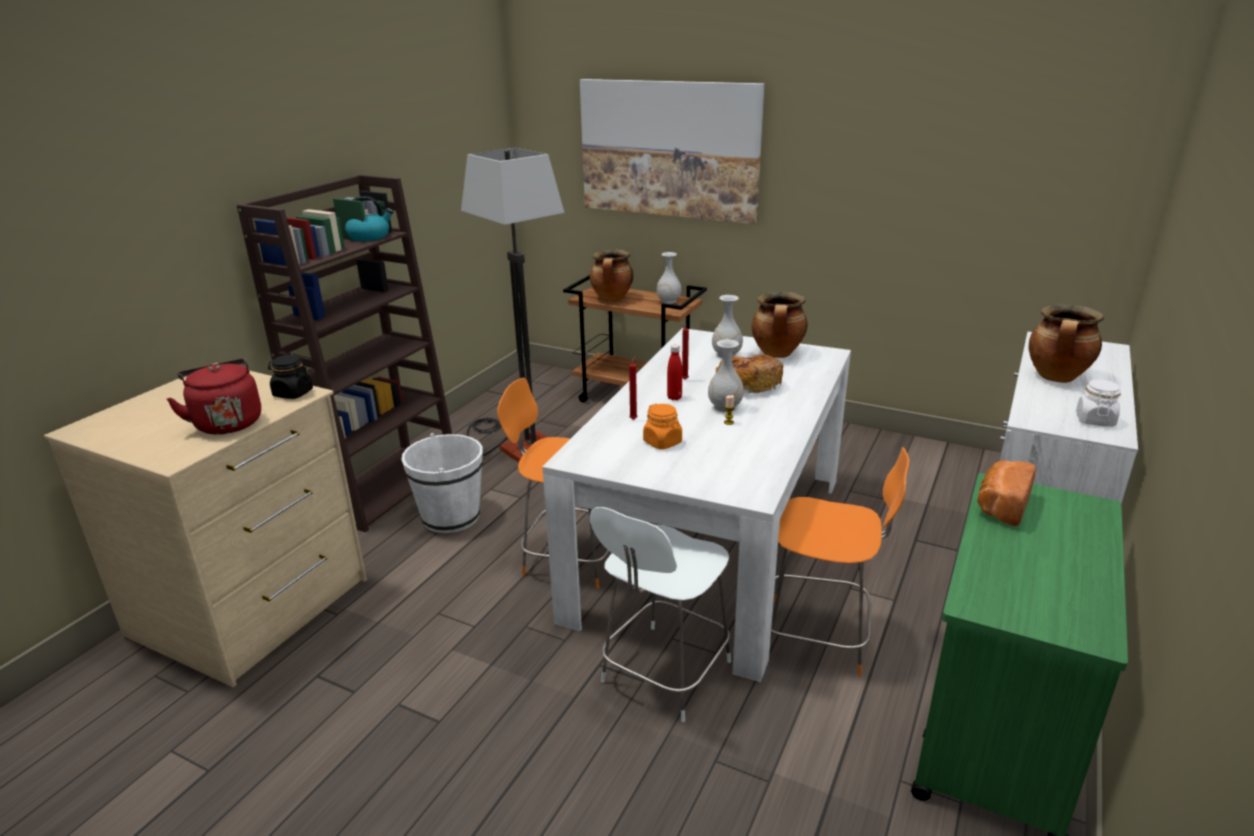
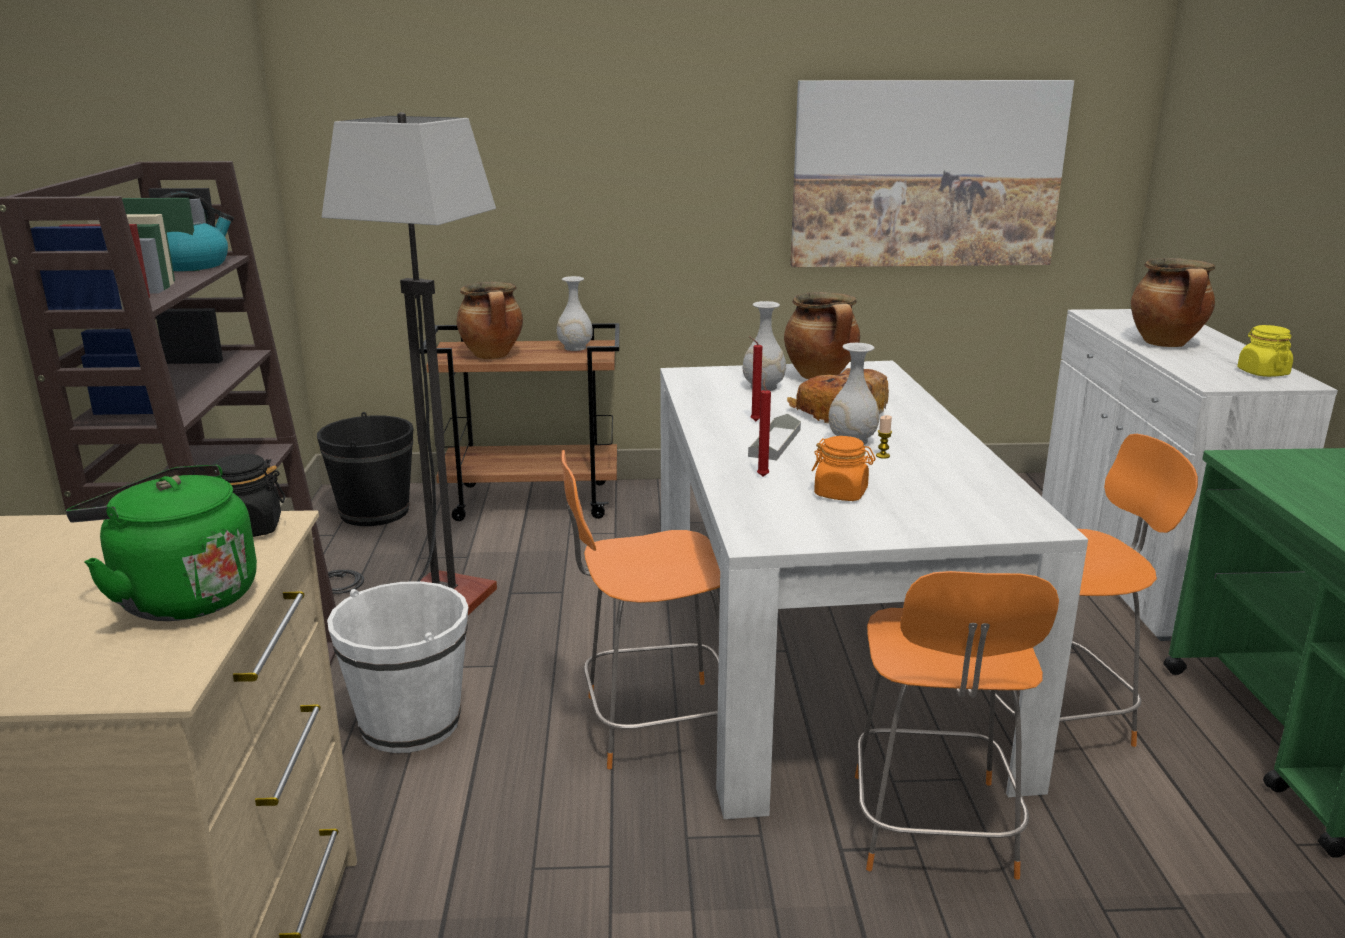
camera: 30 degrees left, 5 degrees down
(227, 422) = (180, 597): red kettle -> green kettle
(542, 386) = (374, 512): none -> black bucket
(663, 674) = (932, 829): white chair -> orange chair
(669, 149) = (547, 131): picture -> picture (926, 174)
(674, 397) = (775, 442): red bottle -> grey tray
(1001, 506) = (1273, 475): bread -> none
(1094, 420) = (1262, 373): white jar -> yellow jar

